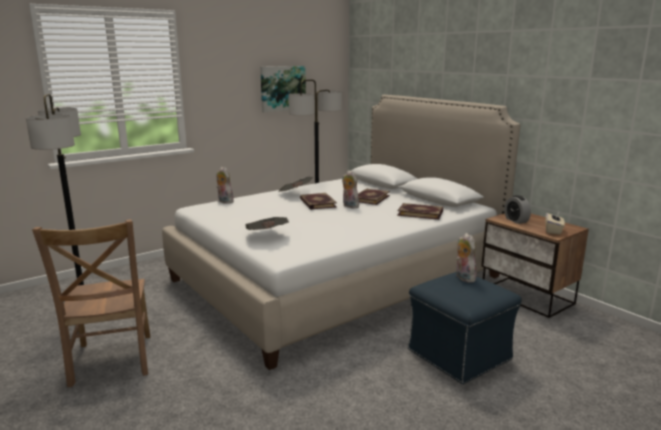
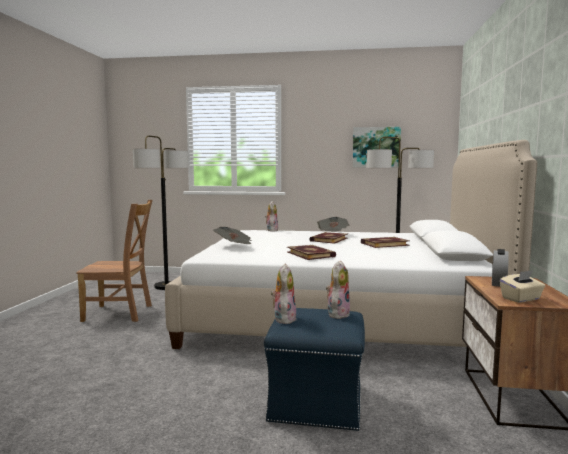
camera: 45 degrees right, 10 degrees down
(111, 362) = (121, 313): brown chair -> brown chair turned 120 degrees counterclockwise
(349, 206) = (348, 245): plush toy -> plush toy (283, 319)
(420, 213) = (396, 257): book -> book (311, 254)

